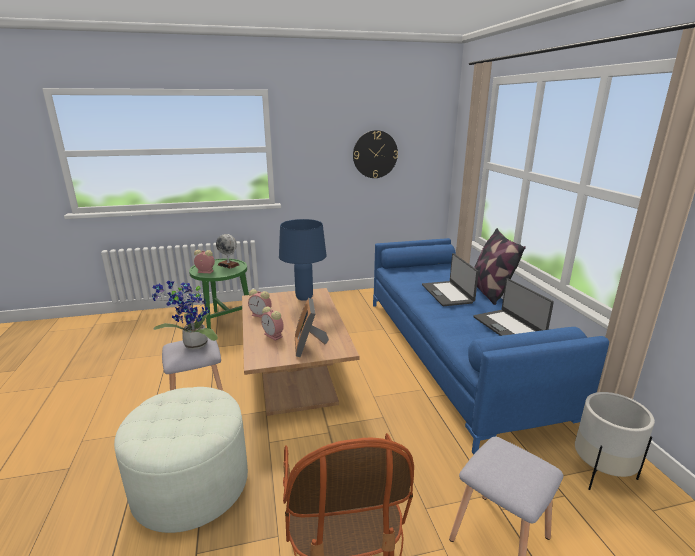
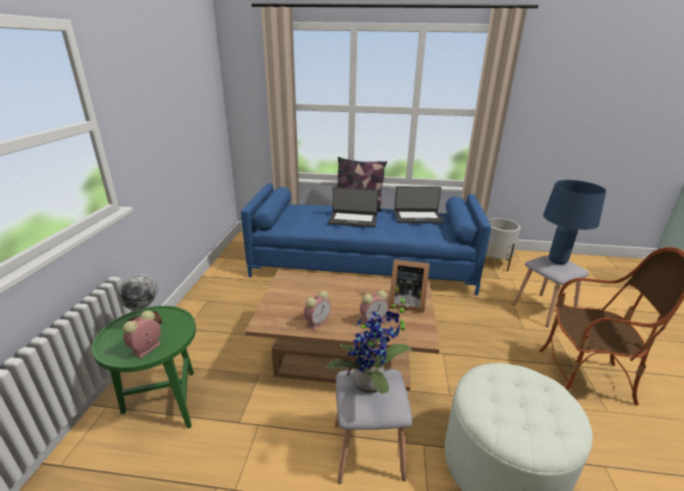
camera: 70 degrees left, 5 degrees up
(304, 297) = (293, 287): blue table lamp -> blue table lamp (557, 261)
(375, 154) = (184, 111): wall clock -> none

